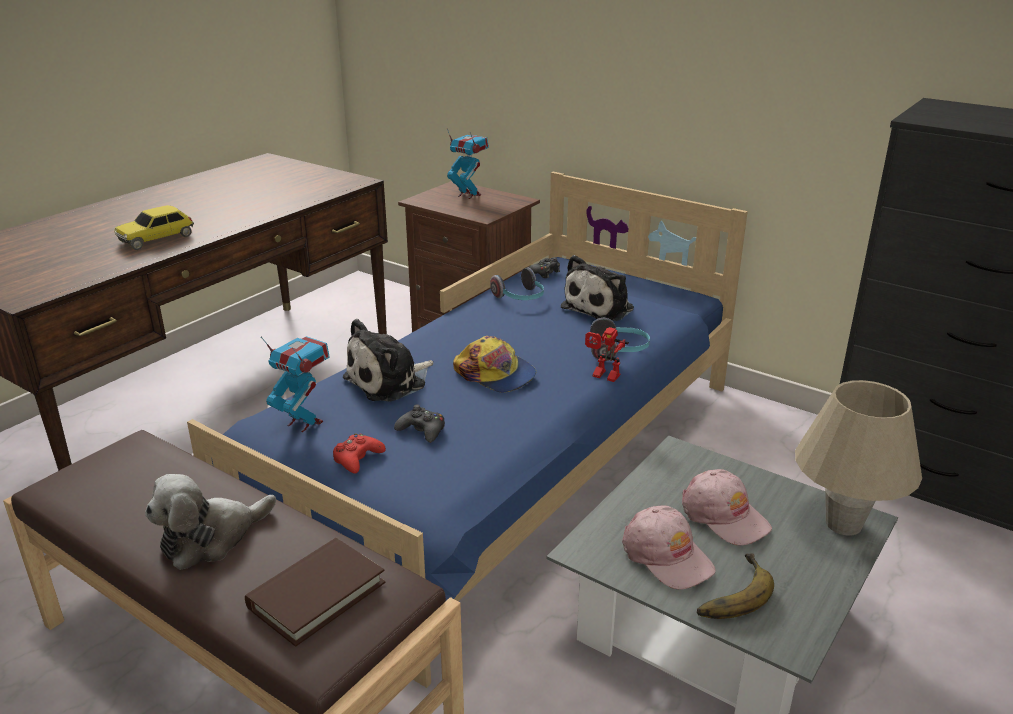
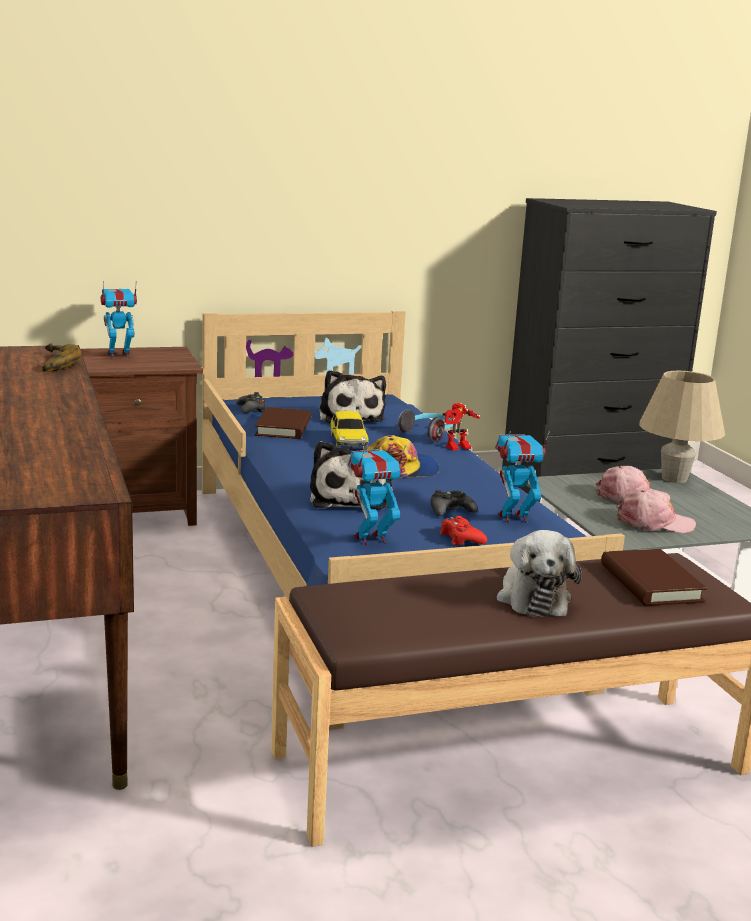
camera: 55 degrees left, 10 degrees down
(157, 239) = (38, 425): toy car -> toy car (348, 442)
(446, 466) = (513, 518): none -> toy robot
(520, 298) = (283, 428): headphones -> brown book
(728, 592) = (706, 523): banana -> banana (51, 363)

